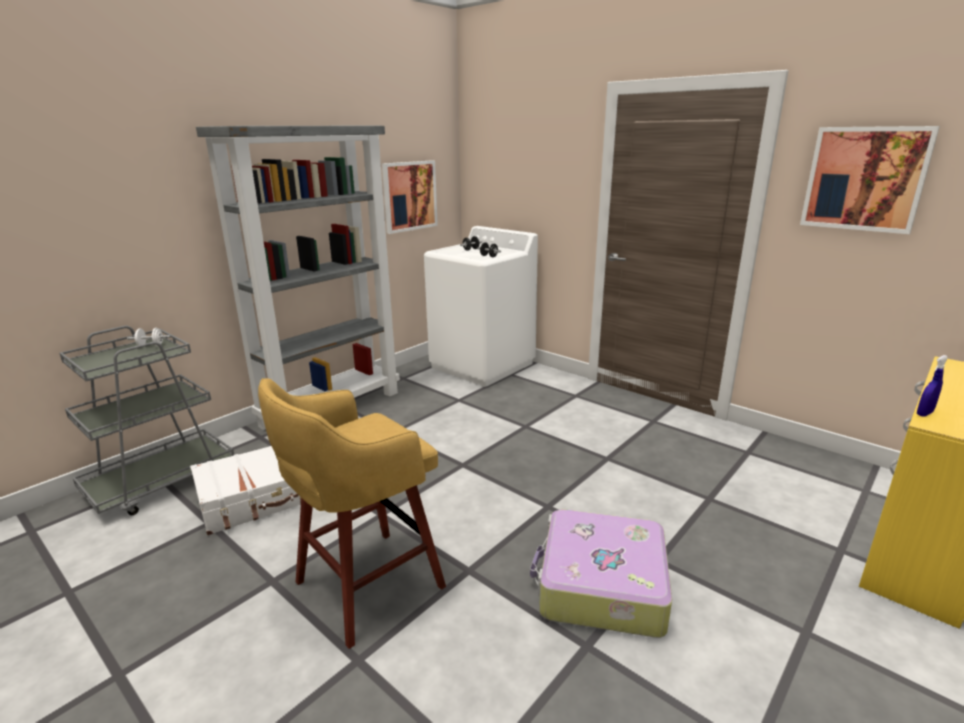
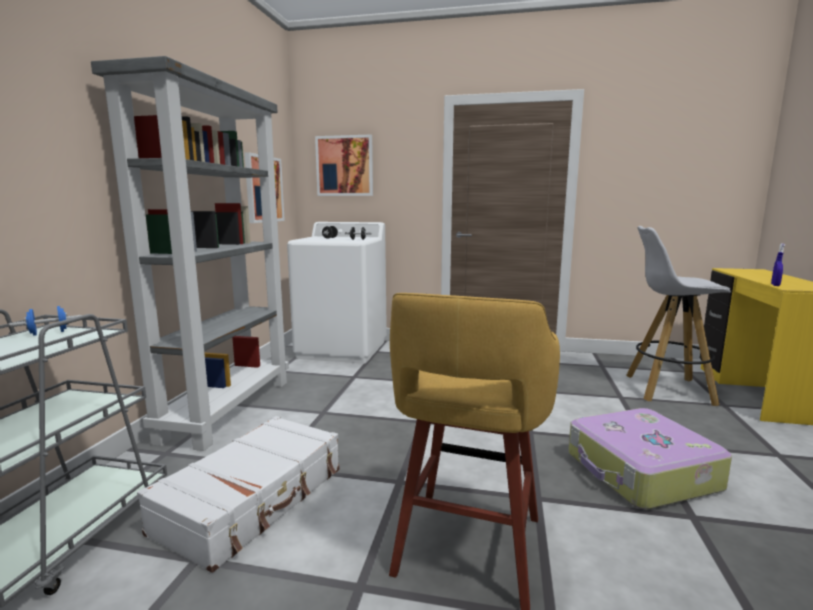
camera: 30 degrees left, 10 degrees down
(151, 346) = (49, 333): white dumbbell -> blue dumbbell
(788, 507) = (666, 390): none -> white stool
(864, 179) = (642, 160): picture -> picture (344, 166)

